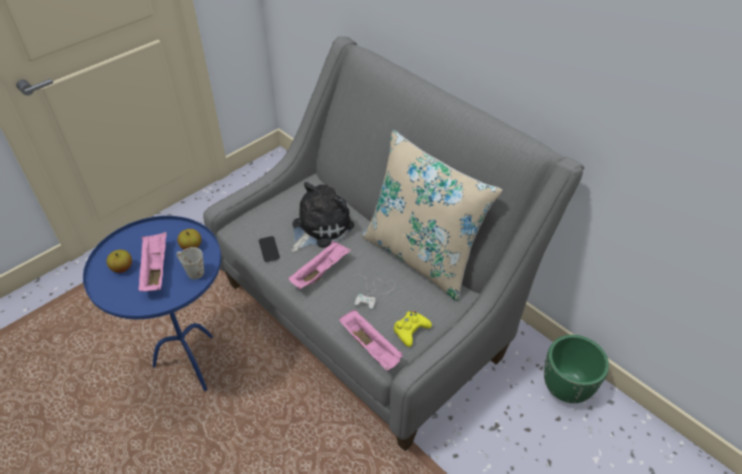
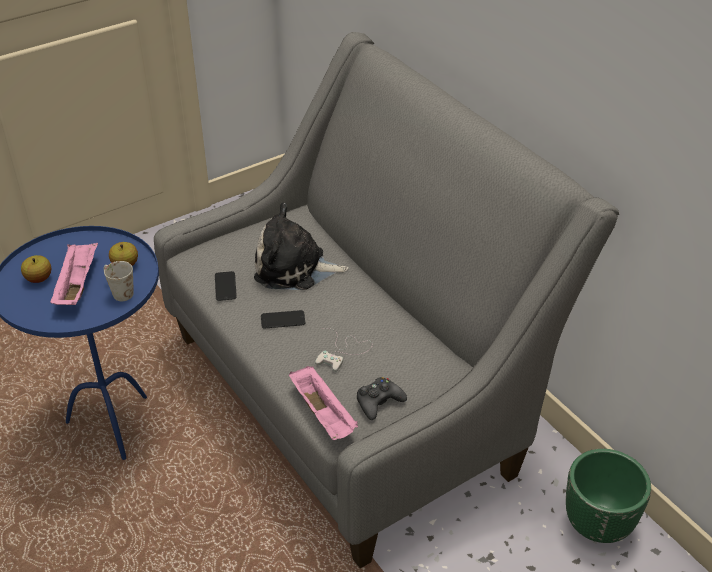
camera: 10 degrees right, 5 degrees down
(319, 227) = (294, 268): plush toy -> plush toy turned 135 degrees counterclockwise
(320, 272) = (283, 320): pink tray -> phone
(410, 330) = (379, 402): yellow game controller -> black game controller
(421, 256) = (417, 317): beige pillow -> none

